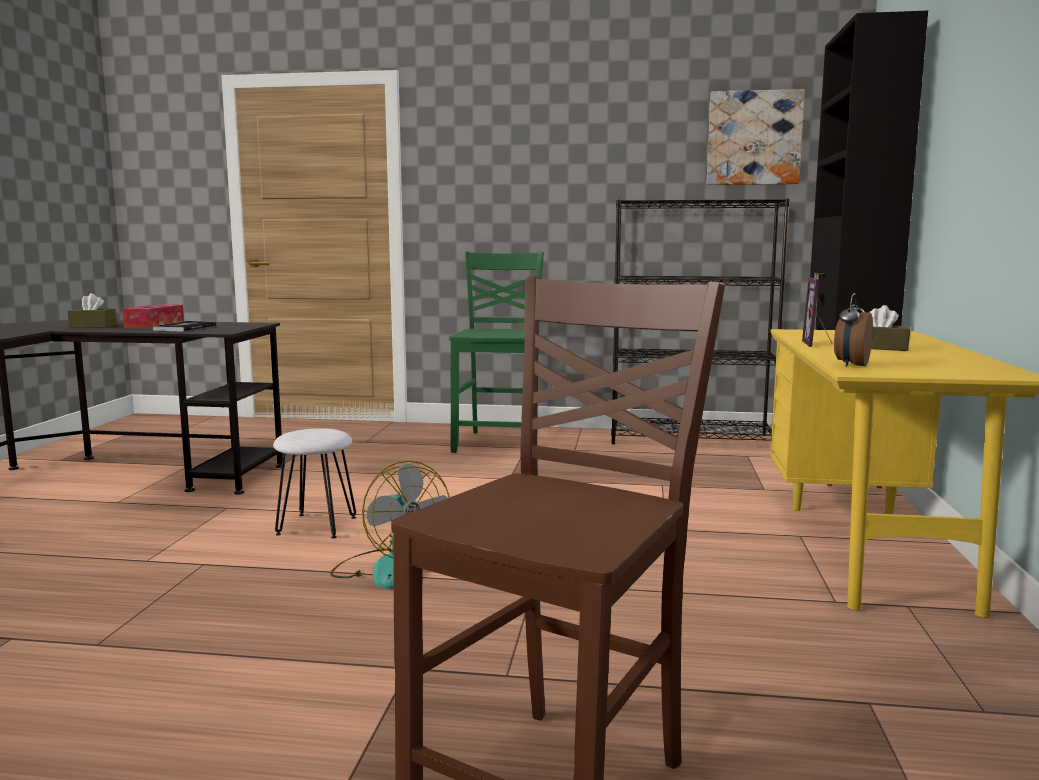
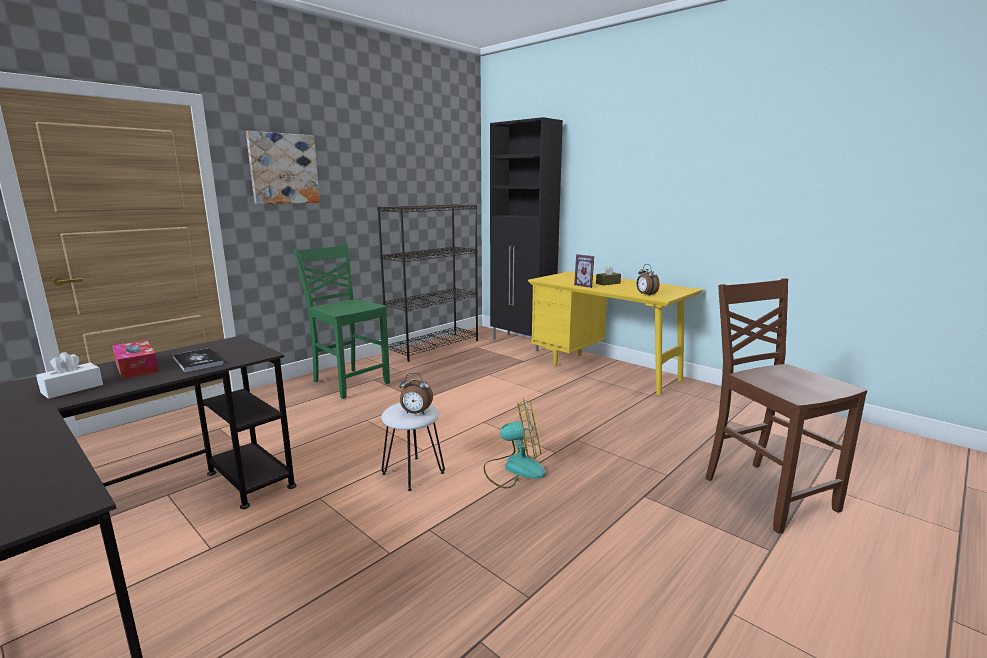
camera: 55 degrees left, 5 degrees up
(93, 326) = (72, 389): brown tissue box -> white tissue box
(303, 437) = (415, 413): none -> alarm clock
(754, 138) = (438, 167): picture -> picture (283, 168)

